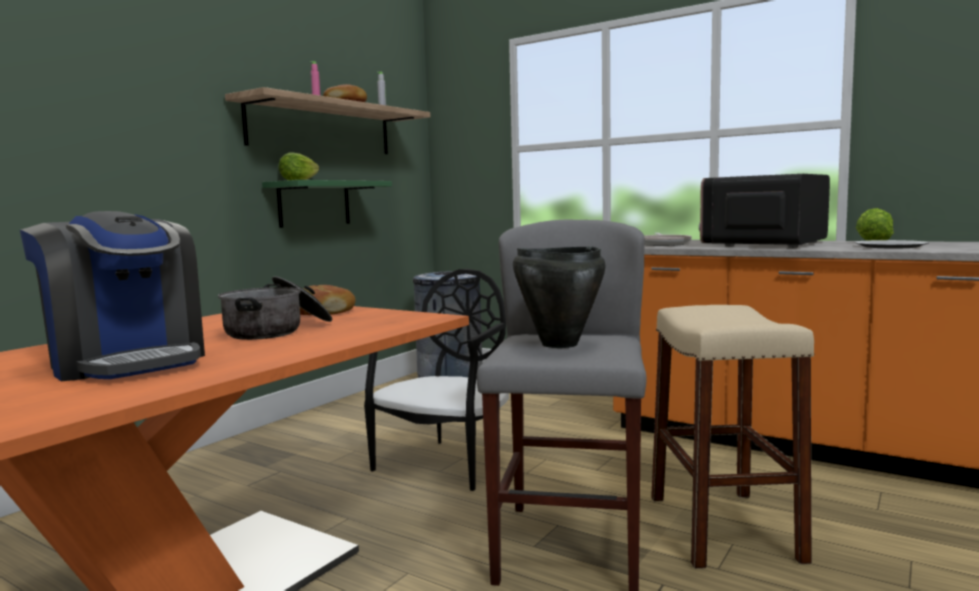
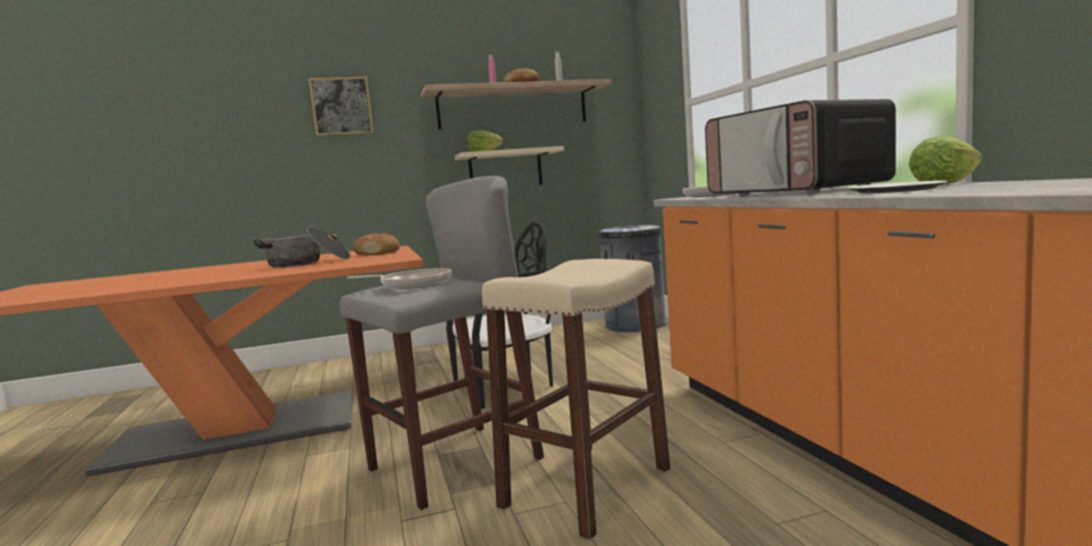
camera: 40 degrees right, 0 degrees up
(121, 96) = (341, 106): none -> picture
(127, 362) = (192, 275): coffee machine -> none
(314, 204) = (505, 169): green shelf -> beige shelf
(558, 344) = (412, 284): black cooking pot -> frying pan
(764, 244) = (797, 192): microwave -> microwave turned 105 degrees counterclockwise

